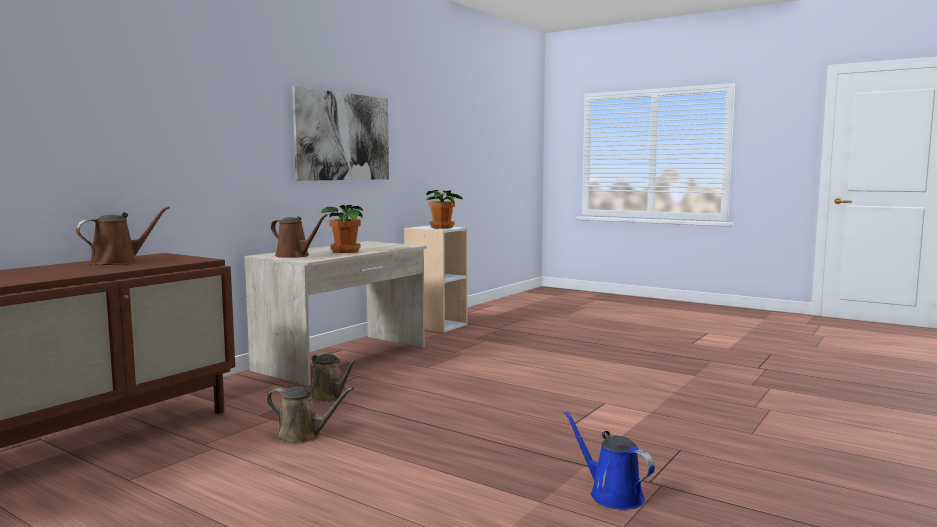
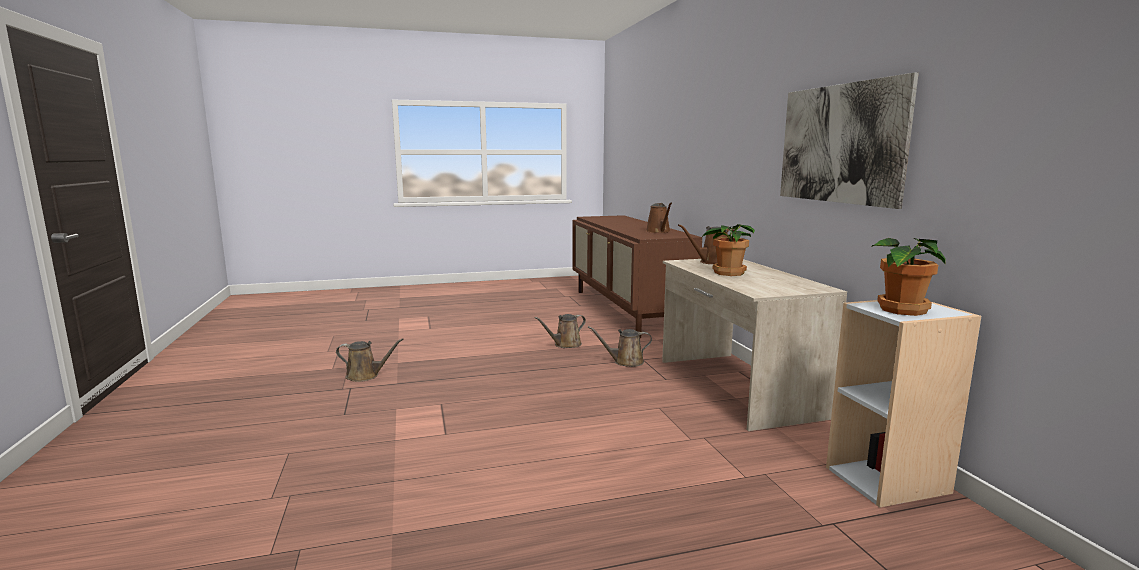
camera: 130 degrees right, 5 degrees up
(612, 494) = (365, 376): blue watering can -> brown watering can

